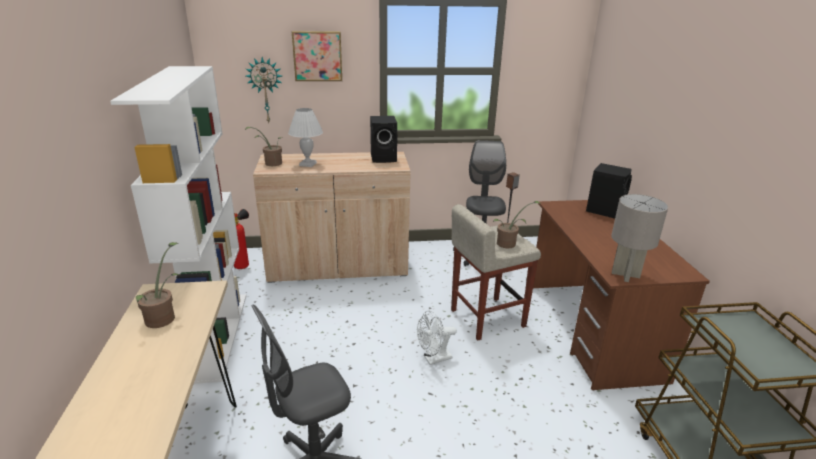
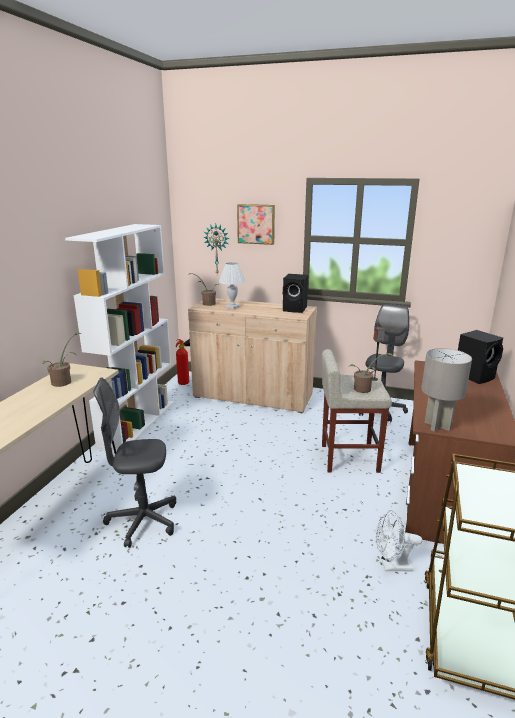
camera: 25 degrees right, 5 degrees down
(434, 359) = (280, 476): white fan -> white fan (391, 565)

